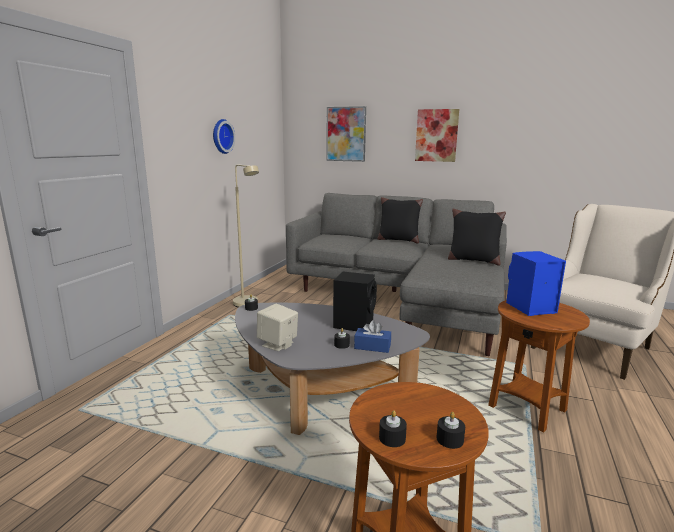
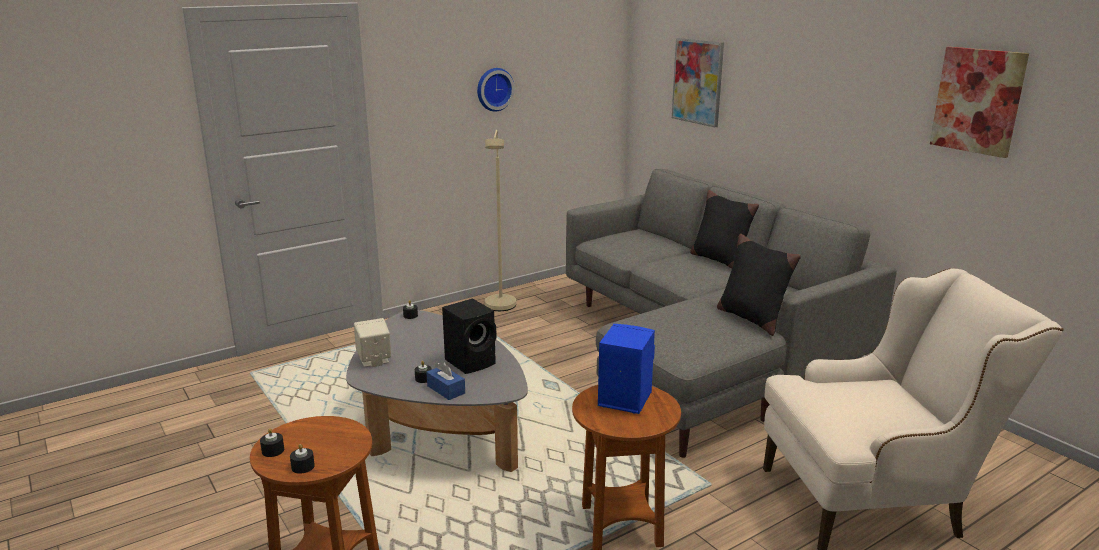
camera: 35 degrees right, 5 degrees up
(436, 135) = (810, 101): picture -> picture (978, 101)

